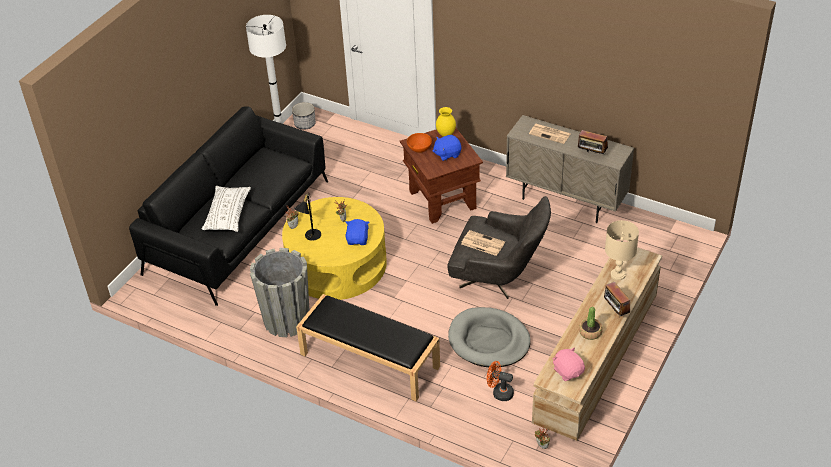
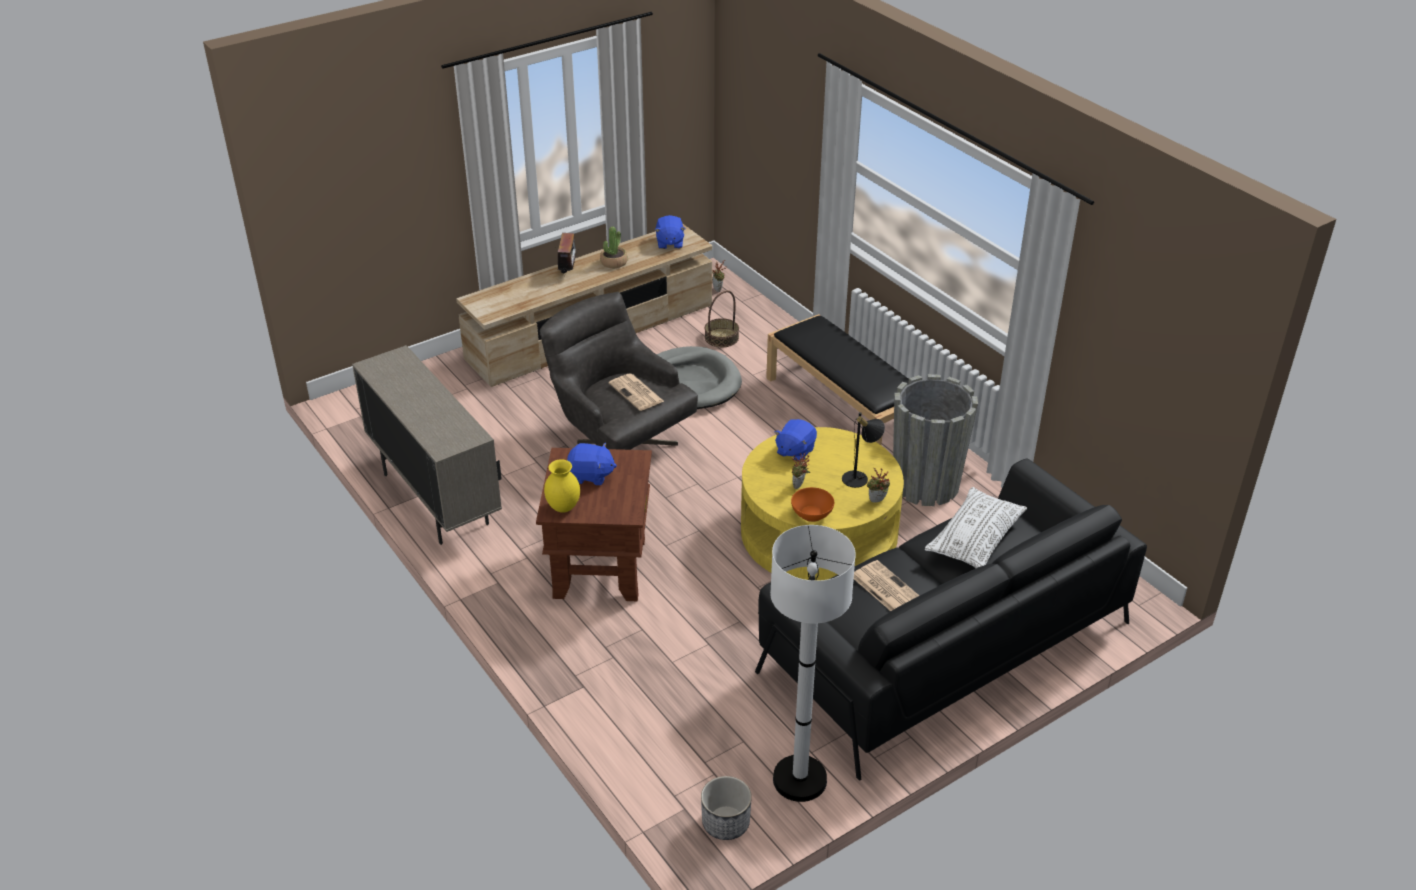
camera: 155 degrees left, 5 degrees down
(419, 148) = (623, 500): orange bowl -> orange bowl (812, 514)
(499, 392) = (721, 337): orange fan -> basket
(550, 134) = (432, 419): newspaper -> newspaper (884, 587)
(568, 371) = (669, 243): pink plush toy -> blue plush toy
(591, 154) = (415, 373): radio -> none
(617, 274) = (526, 297): beige table lamp -> none

